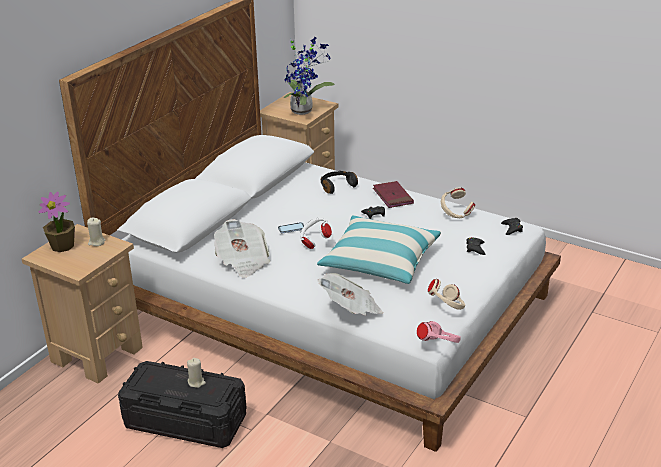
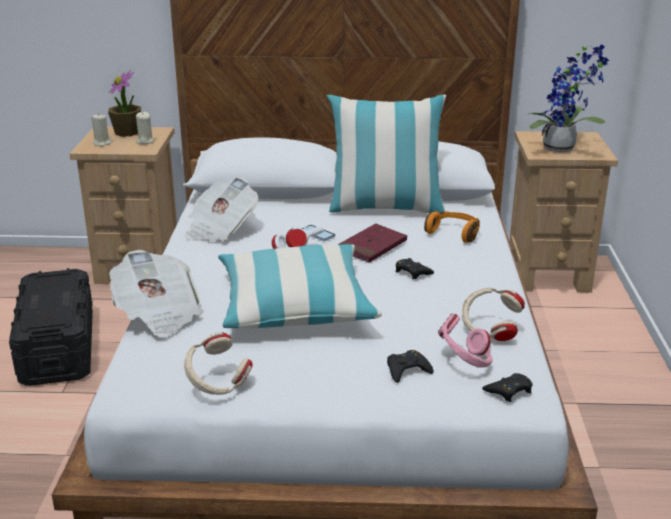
camera: 60 degrees right, 5 degrees down
(196, 382) = (58, 305): beige candle -> beige candle (102, 143)
(276, 195) = (386, 208): none -> pillow
(337, 186) = (454, 233): black headphones -> orange headphones
(392, 196) = (476, 273): red book -> red book (372, 246)
(439, 346) = (113, 404): pink headphones -> pink headphones (465, 363)

